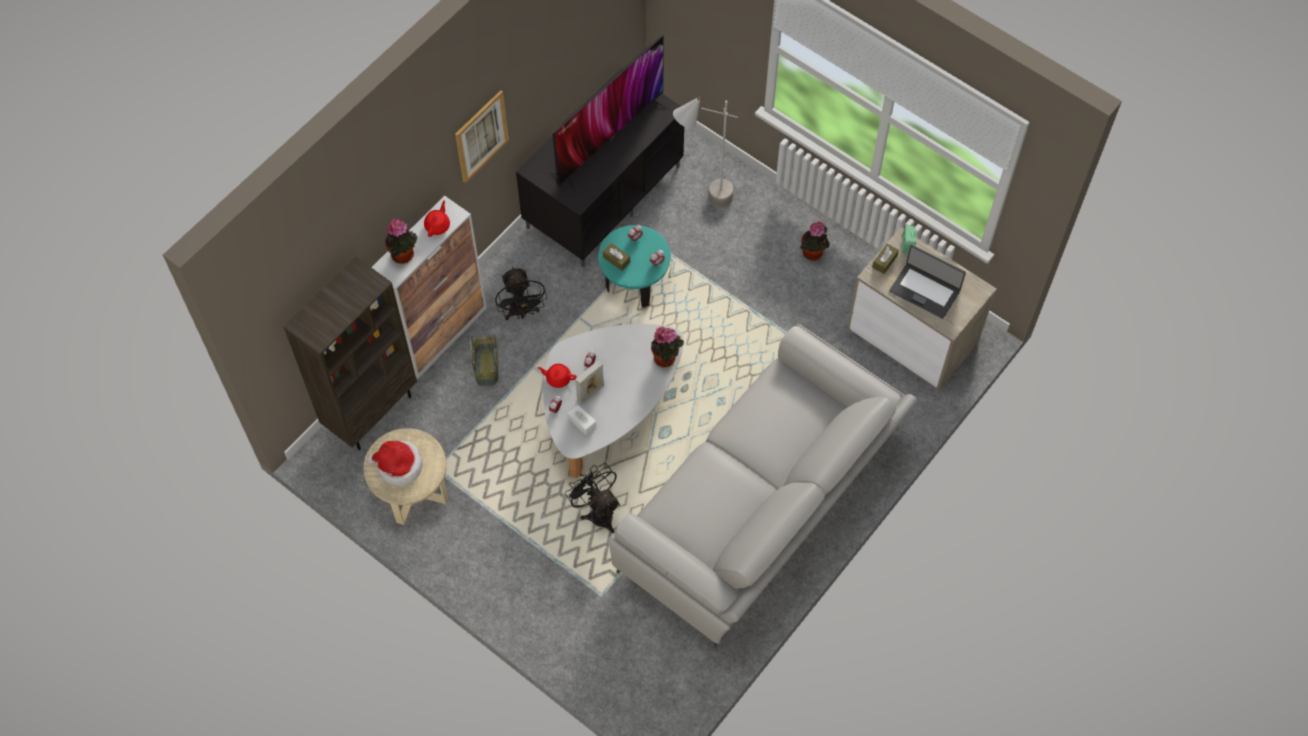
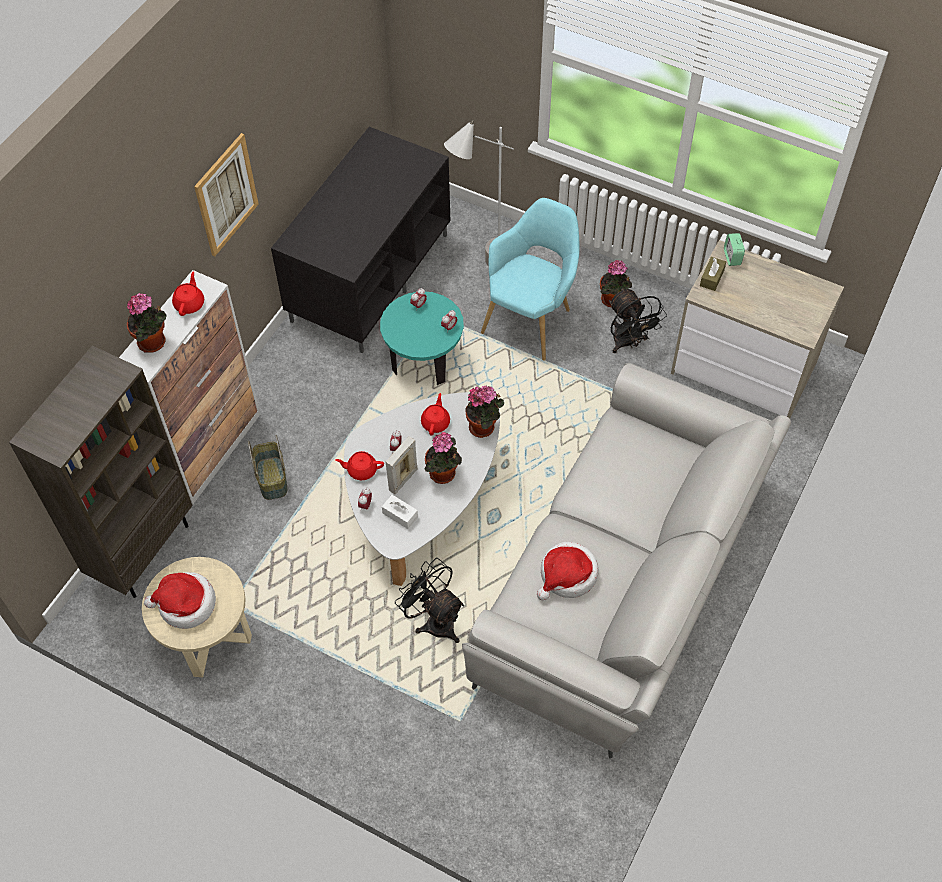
camera: 10 degrees left, 5 degrees down
(521, 312) = (301, 412): black fan -> black fan (628, 343)
(608, 140) = (370, 200): television -> none
(616, 259) = (402, 331): brown tissue box -> none
(624, 394) = (443, 475): none -> potted plant
(627, 347) = (436, 422): none -> red teapot
(705, 497) = (567, 576): none -> hat
(737, 259) = (531, 318): none -> turquoise armchair
(925, 290) = (765, 301): laptop -> none

